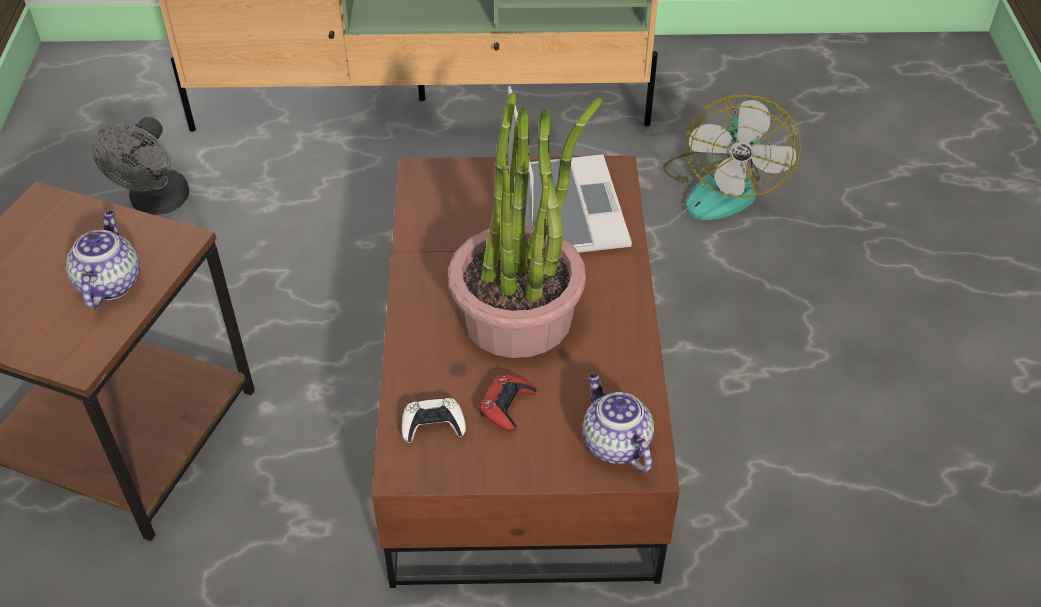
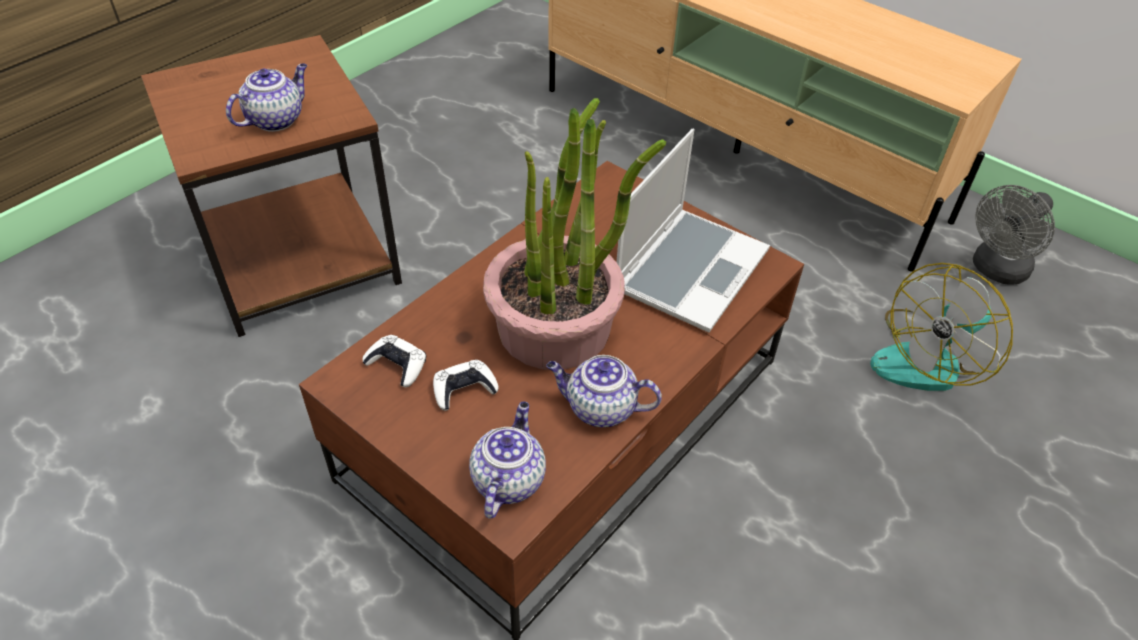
camera: 40 degrees right, 0 degrees up
(157, 204) = (477, 126): grey fan -> grey fan (995, 270)
(507, 406) = (464, 389): red game controller -> white game controller
(617, 351) = (599, 408): none -> teapot

